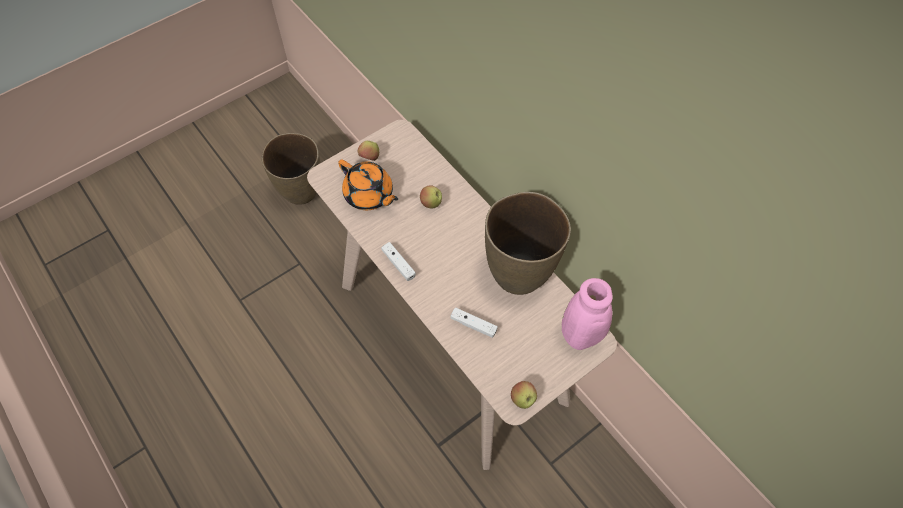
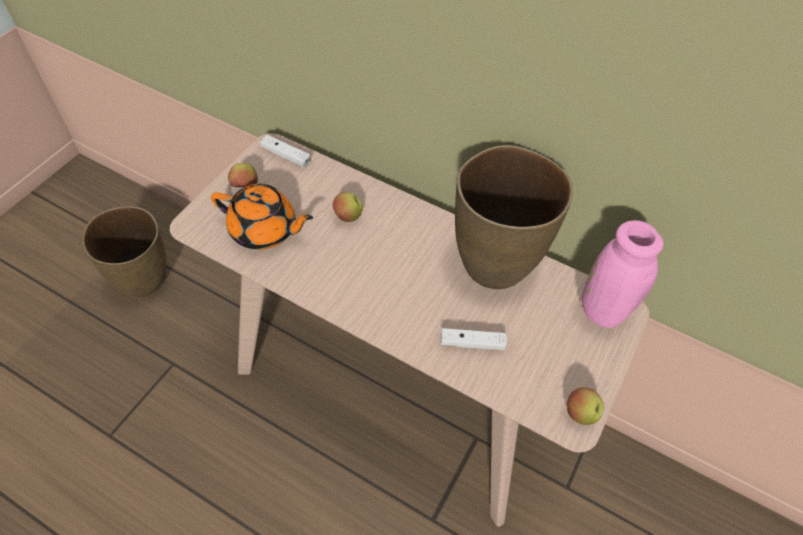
camera: 25 degrees left, 5 degrees down
(398, 264) = (341, 301): white game controller -> white game controller (286, 155)

